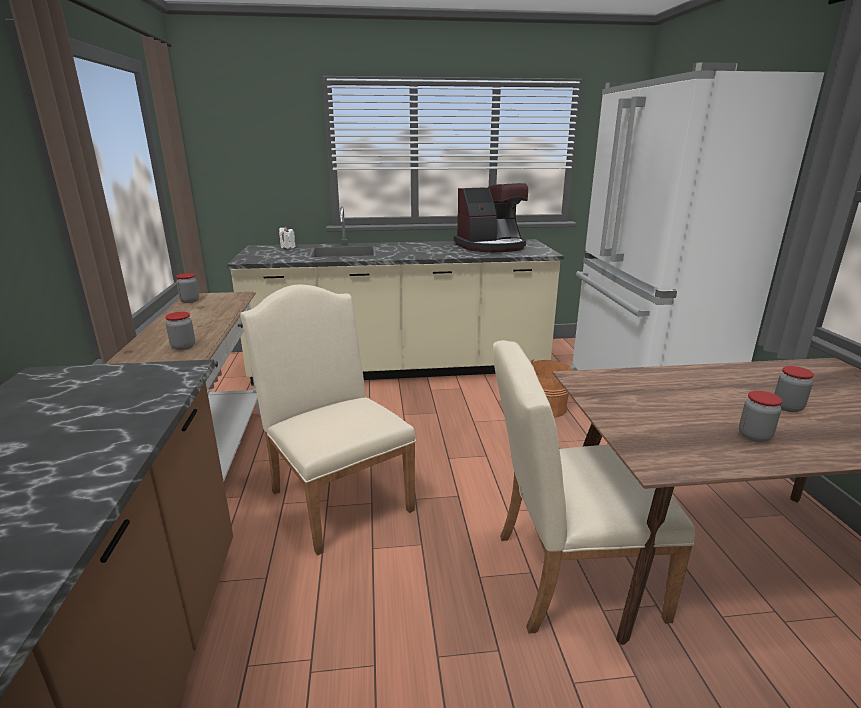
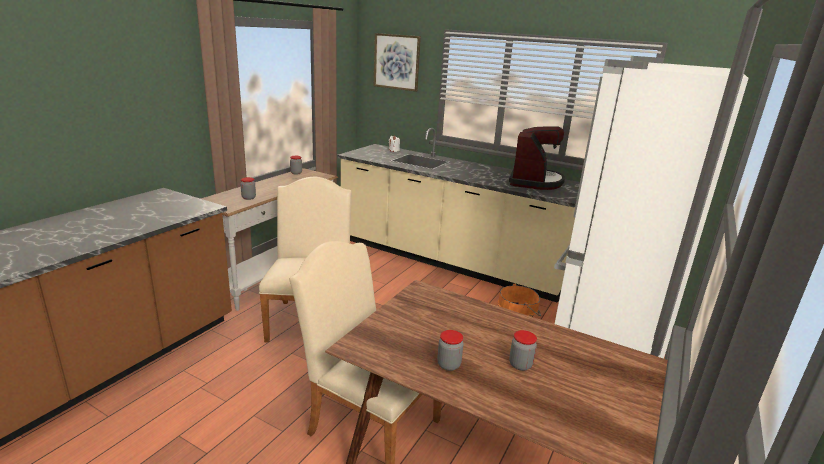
camera: 35 degrees right, 0 degrees up
(255, 126) = (396, 62): none -> picture
(491, 246) = (534, 181): coffee machine -> coffee machine turned 90 degrees counterclockwise

